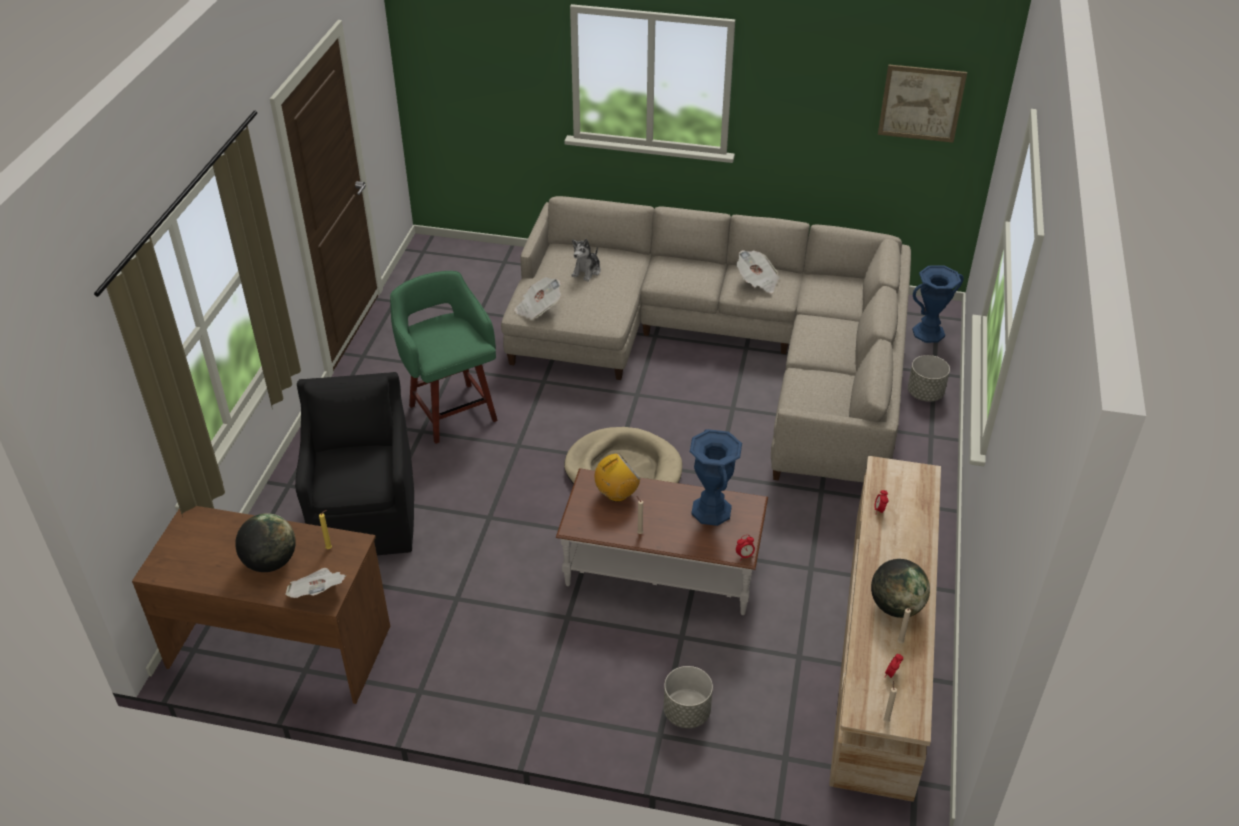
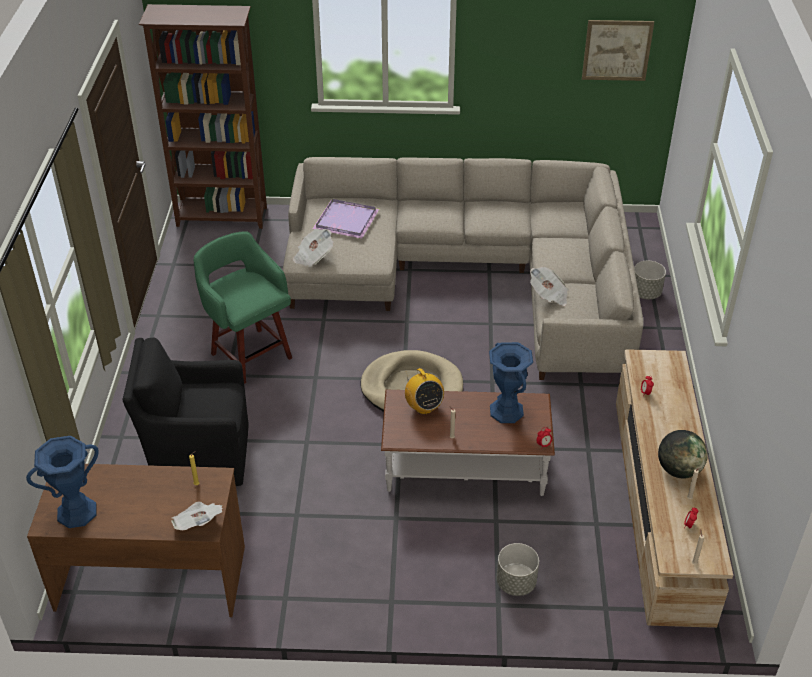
camera: 10 degrees left, 0 degrees up
(271, 562) = (148, 503): globe -> none
(366, 517) = (198, 456): black armchair -> black armchair turned 75 degrees counterclockwise
(461, 255) = (222, 217): none -> brown bookcase
(587, 271) = (347, 220): plush toy -> purple tray
(617, 494) = (423, 407): radio -> radio turned 105 degrees clockwise
(757, 281) = (494, 213): newspaper -> newspaper (549, 295)
(928, 333) = (636, 242): blue vase -> blue vase (77, 512)

